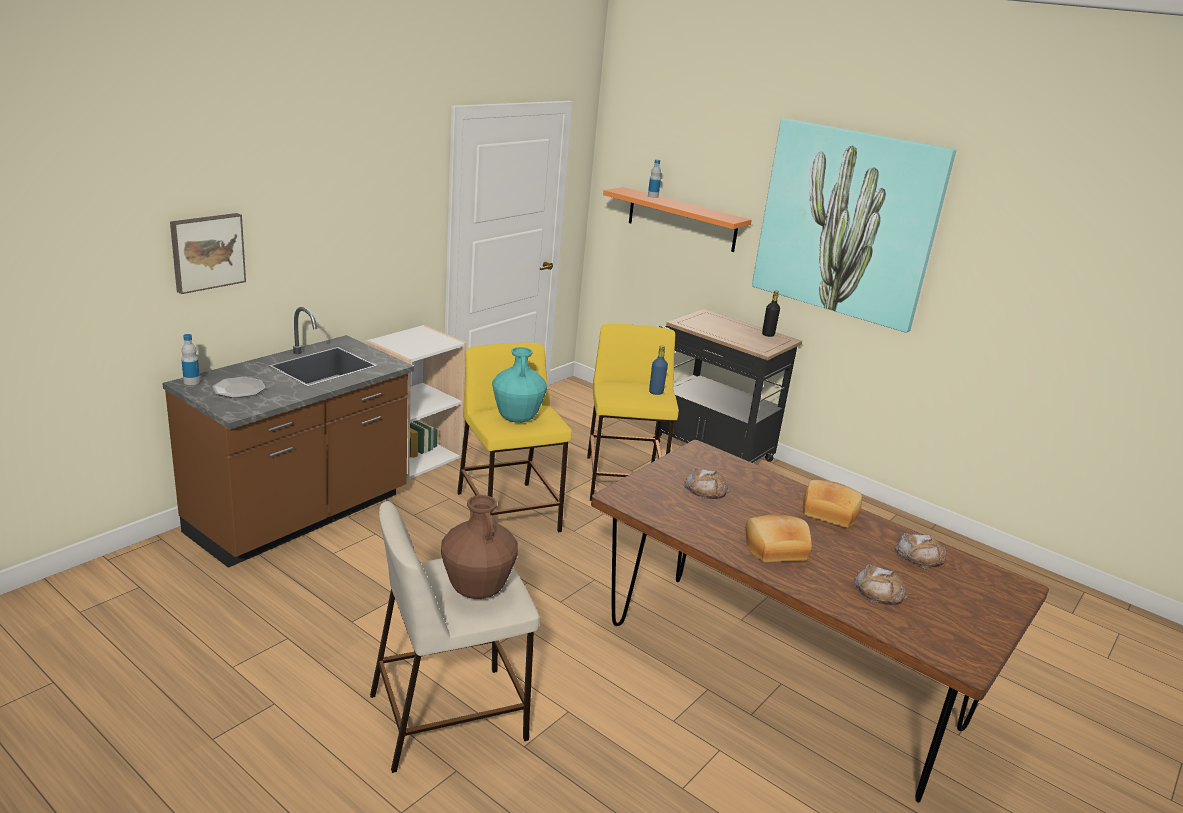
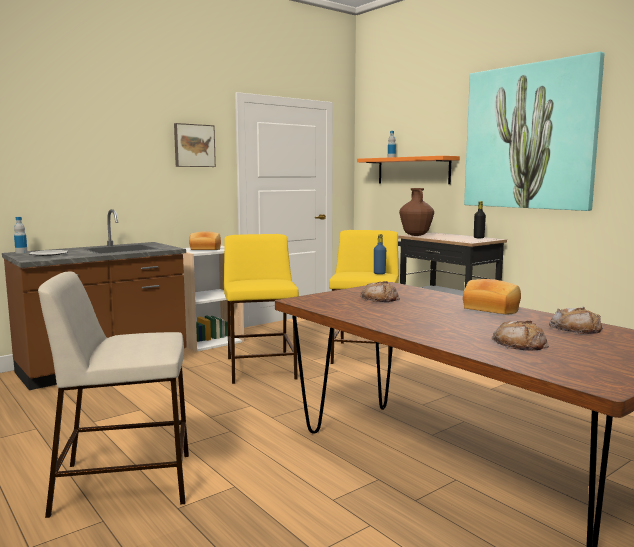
camera: 15 degrees right, 15 degrees down
(207, 251) = (41, 165): picture -> picture (194, 145)
(477, 590) = (133, 345): brown vase -> brown vase (416, 235)
(517, 419) = (256, 281): turquoise vase -> none
(776, 550) = (423, 323): bread -> bread (205, 249)

